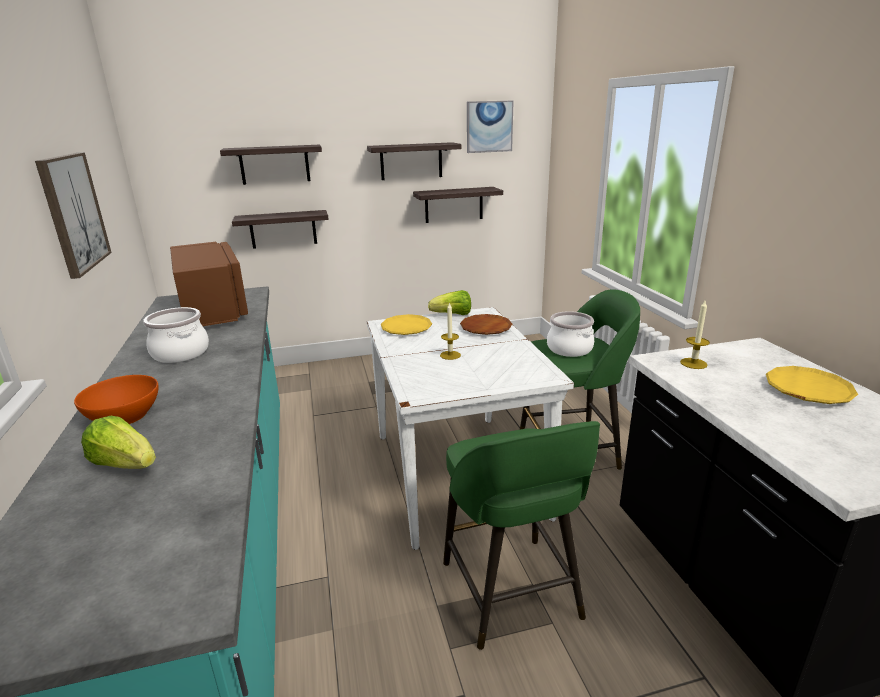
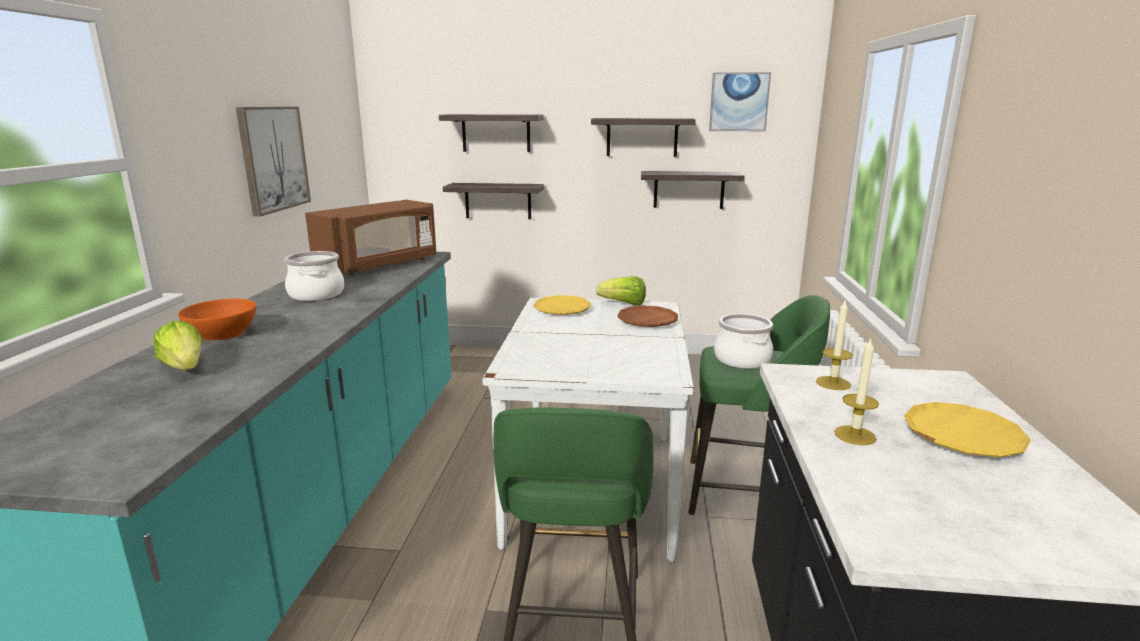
camera: 20 degrees right, 5 degrees down
(213, 310) = (380, 265): brown microwave -> brown microwave turned 45 degrees clockwise
(450, 355) = (581, 340): candle -> candle (855, 435)

